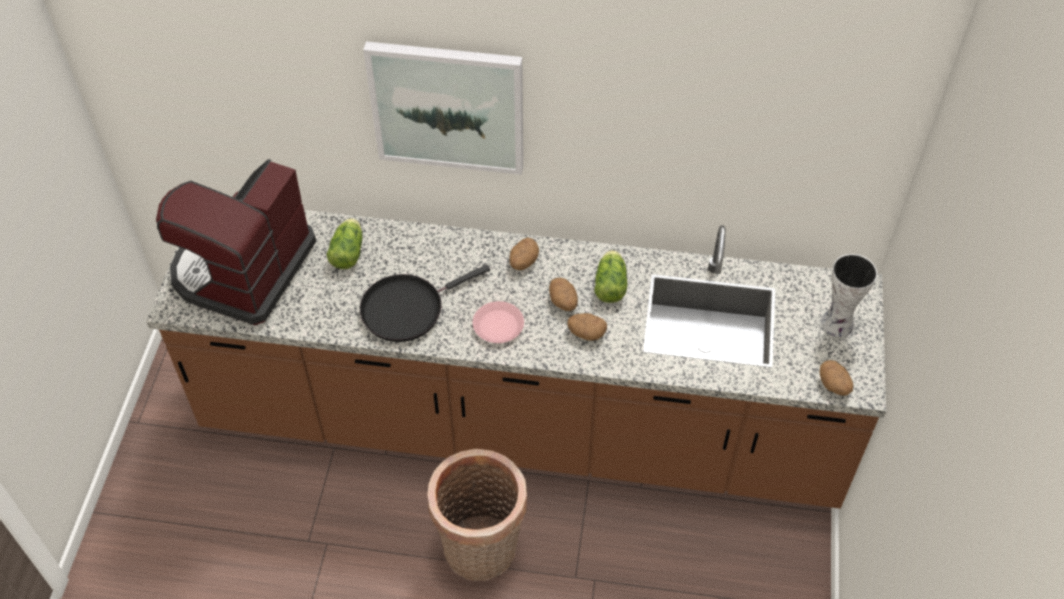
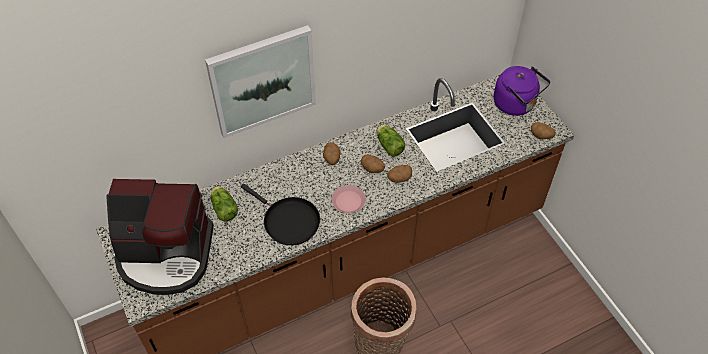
camera: 35 degrees left, 0 degrees up
(243, 270) = (166, 255): coffee machine -> coffee machine turned 75 degrees counterclockwise
(407, 309) = (288, 221): black frying pan -> black frying pan turned 75 degrees counterclockwise
(836, 324) = (516, 105): vase -> purple kettle

